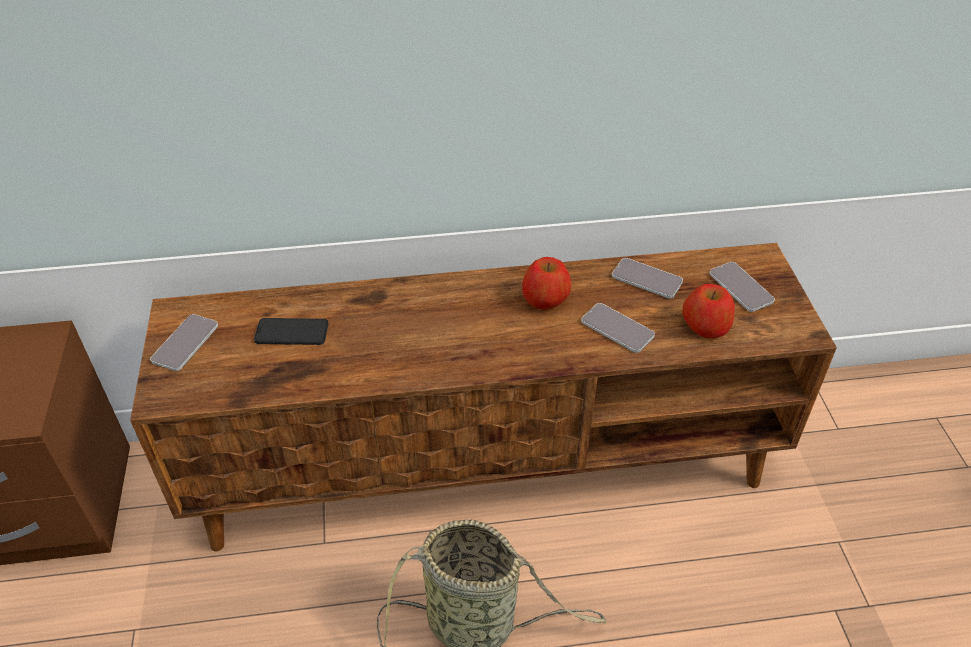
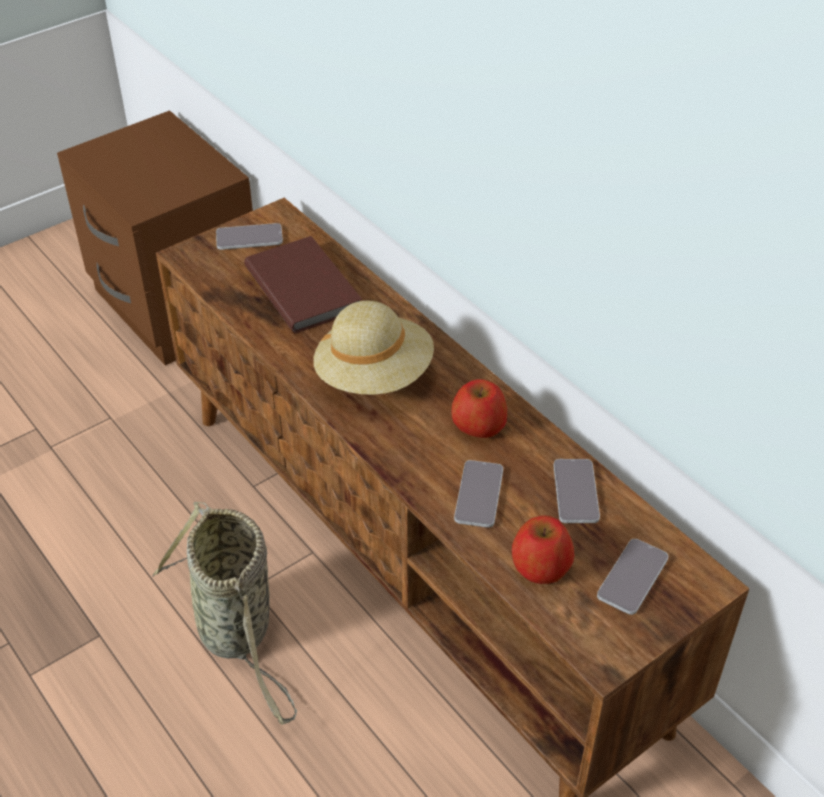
camera: 60 degrees right, 0 degrees up
(291, 332) = (305, 286): phone -> brown book
(442, 333) = (374, 375): none -> beige hat

